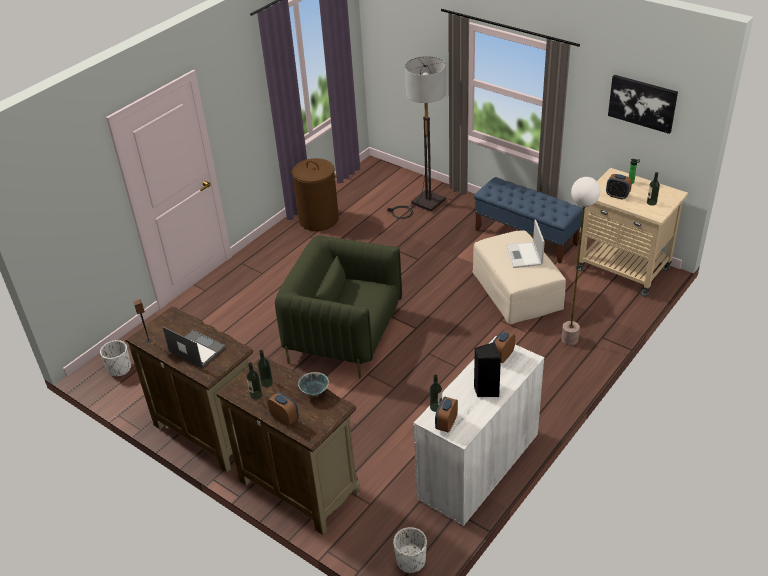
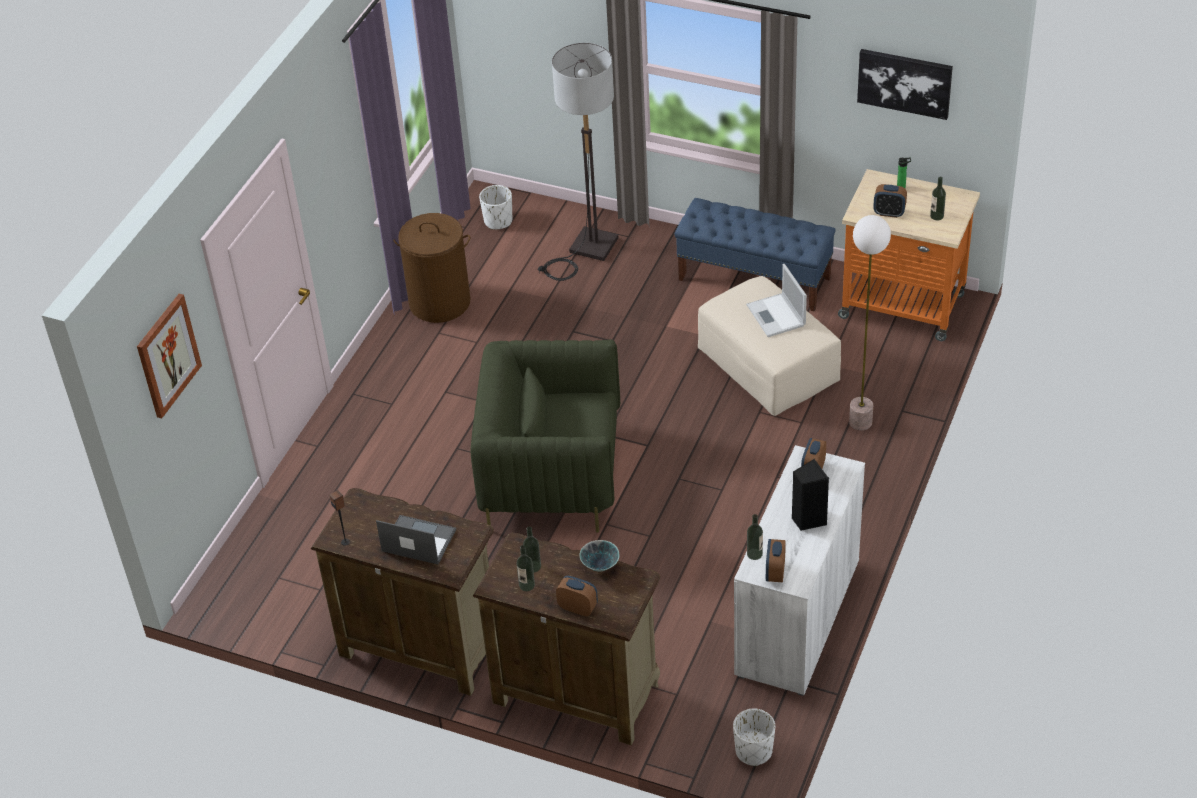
camera: 15 degrees left, 5 degrees up
(66, 191) = (167, 355): none -> picture
(120, 369) = (248, 587): white planter -> white planter (498, 221)
(623, 270) = (903, 307): beige cart -> orange cart

